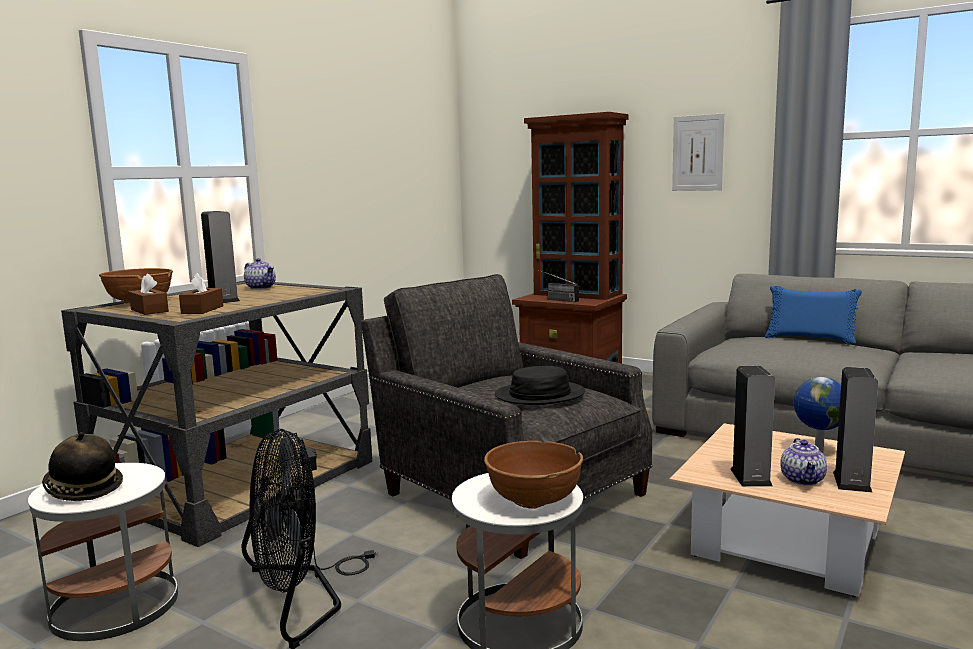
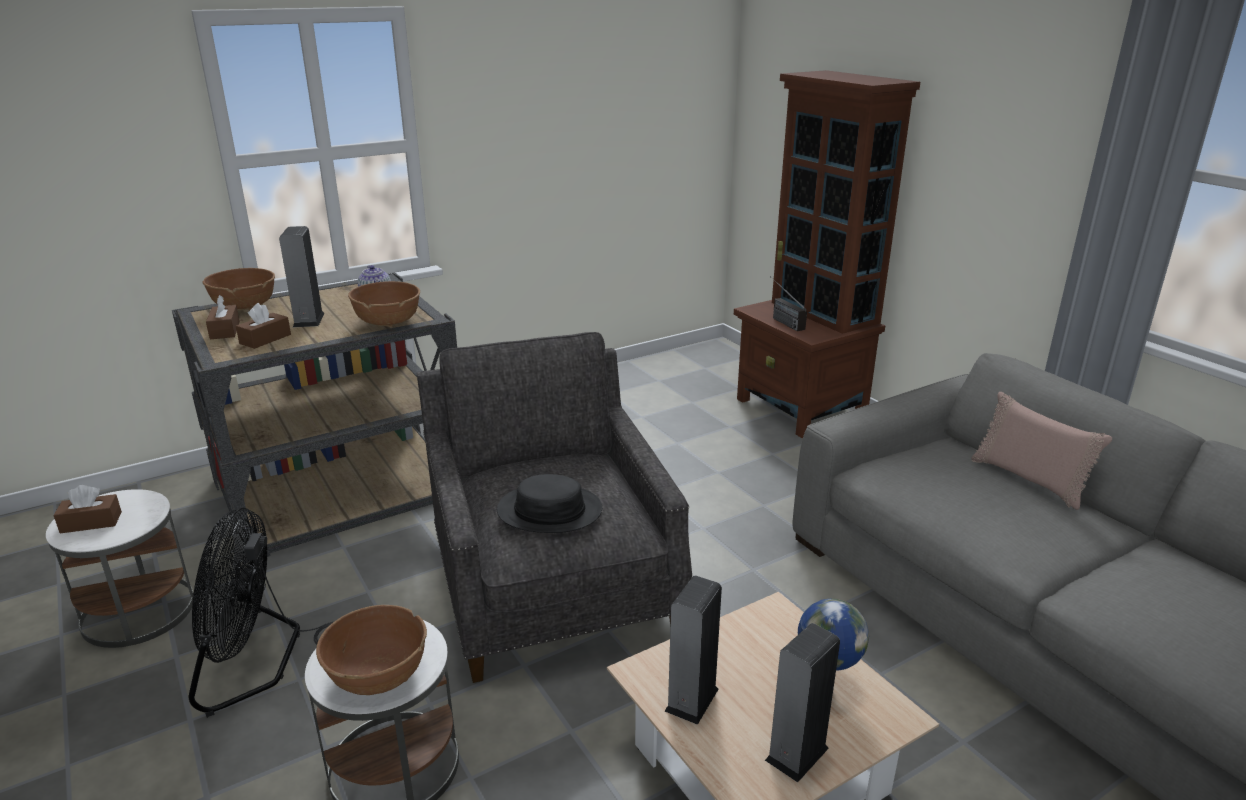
camera: 25 degrees right, 15 degrees up
(83, 490) = (91, 522): hat -> brown tissue box
(304, 293) = (388, 322): none -> brown bowl
(697, 153) = (999, 156): picture -> none
(803, 480) = (744, 728): teapot -> none
(810, 339) = (1029, 480): blue pillow -> beige pillow

